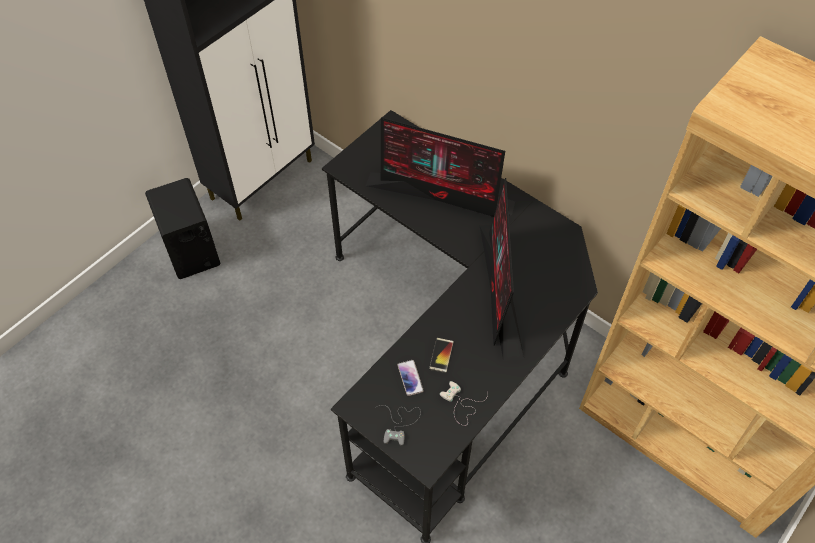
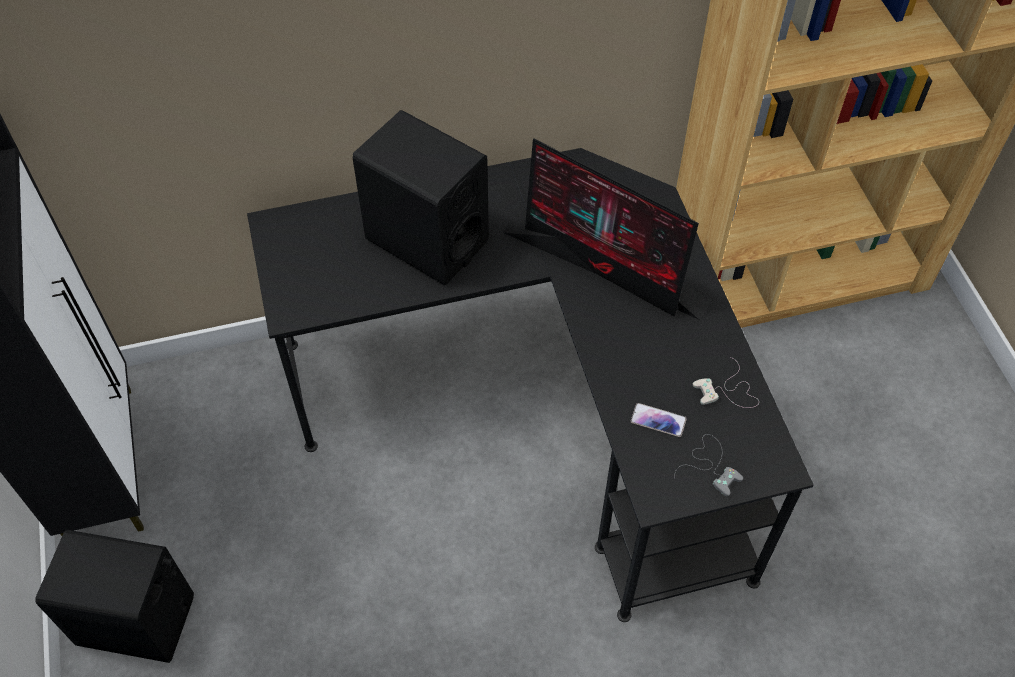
camera: 55 degrees left, 0 degrees up
(441, 355) = (650, 372): phone -> none
(442, 194) = (426, 240): monitor -> black speaker

